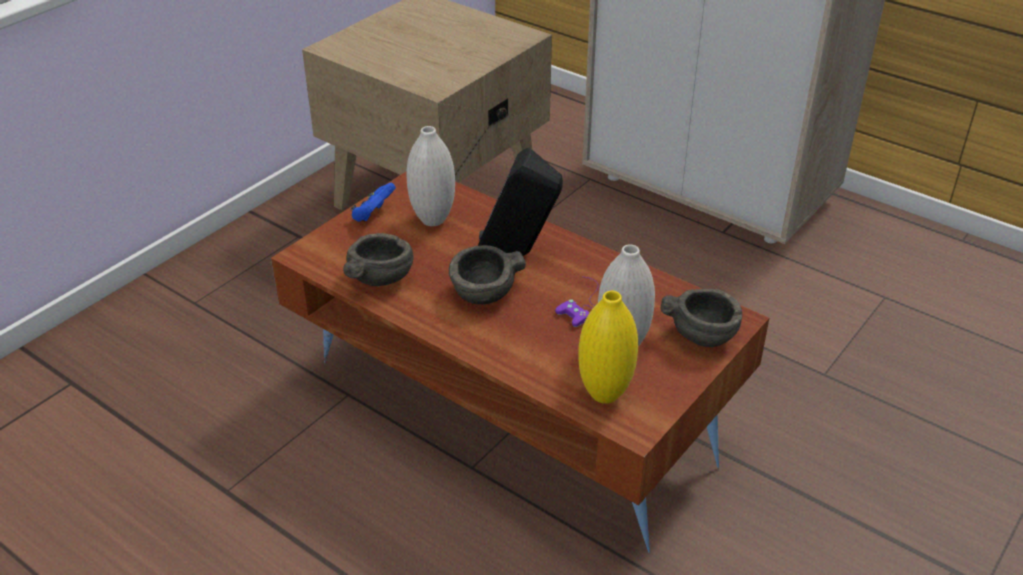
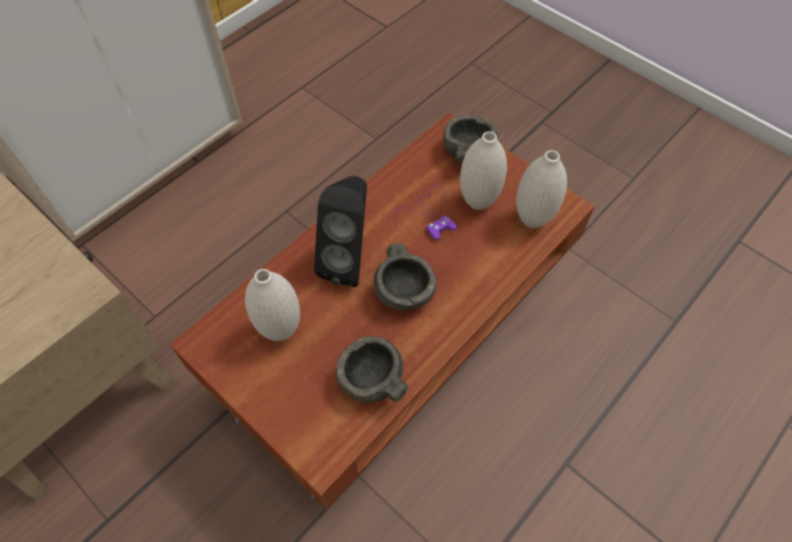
camera: 85 degrees left, 20 degrees up
(373, 215) = (260, 387): blue game controller -> none
(604, 394) = (532, 219): yellow vase -> white vase

